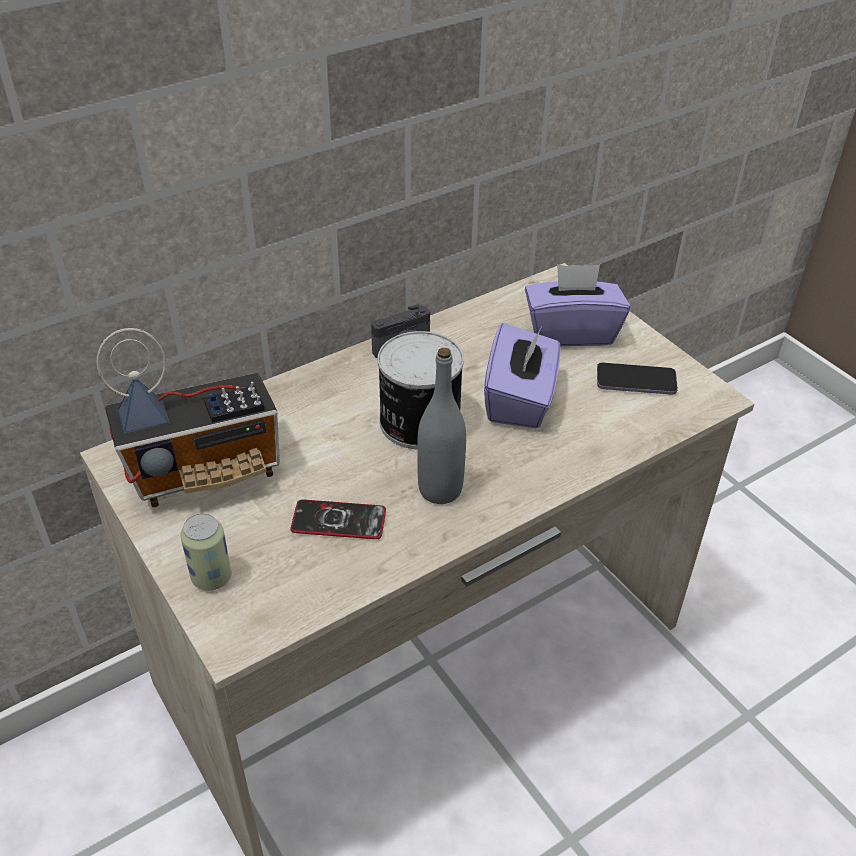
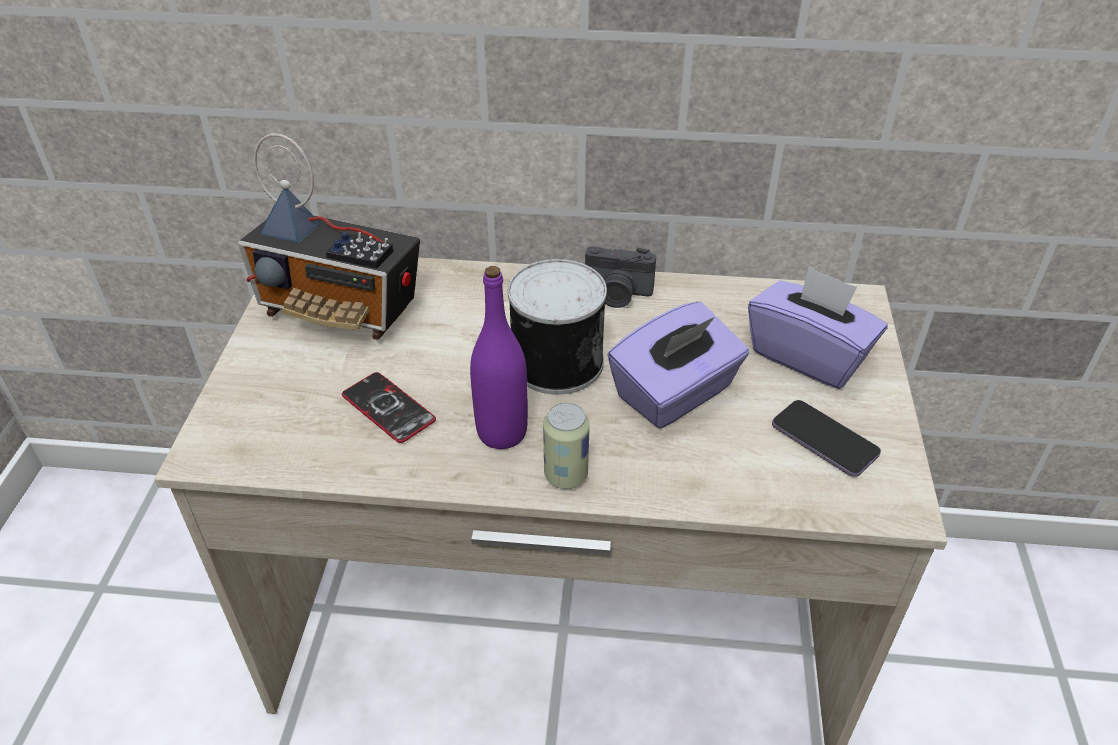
camera: 40 degrees right, 0 degrees up
(211, 577) = (247, 395): can -> can (566, 475)
(440, 490) = (502, 432): grey bottle -> purple bottle

